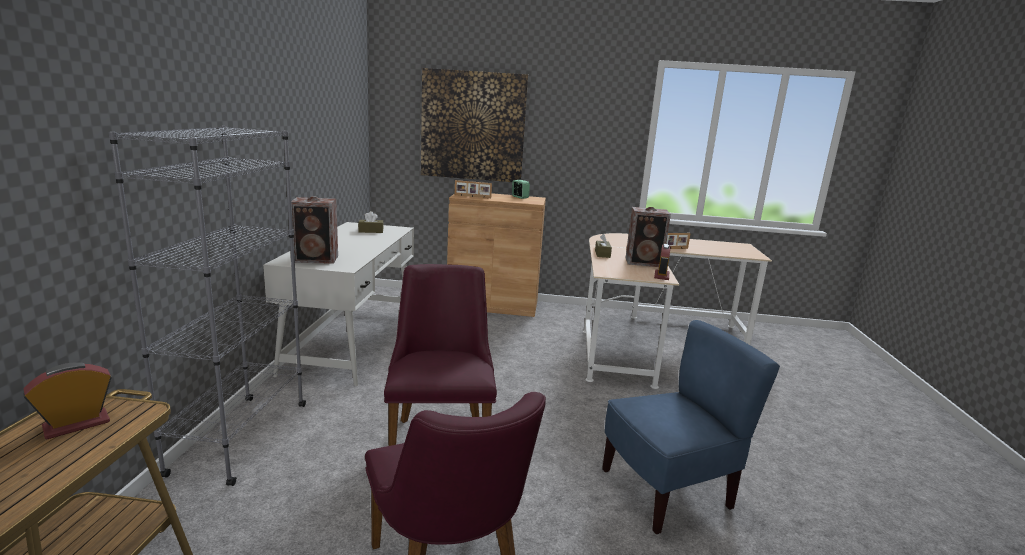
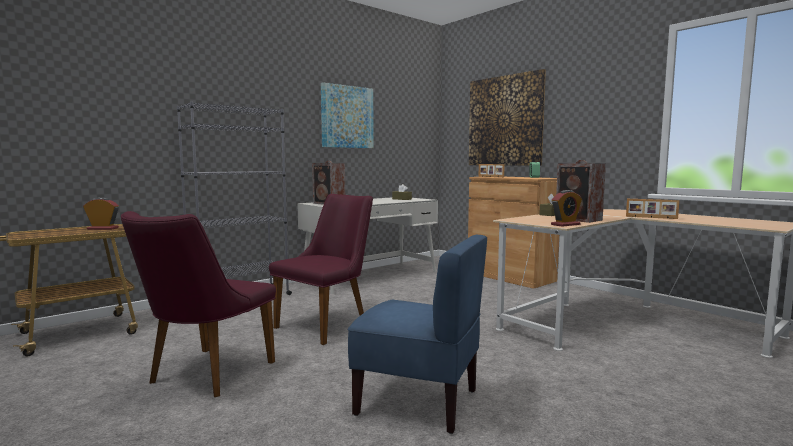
camera: 45 degrees right, 10 degrees down
(299, 119) = (347, 117): none -> picture

